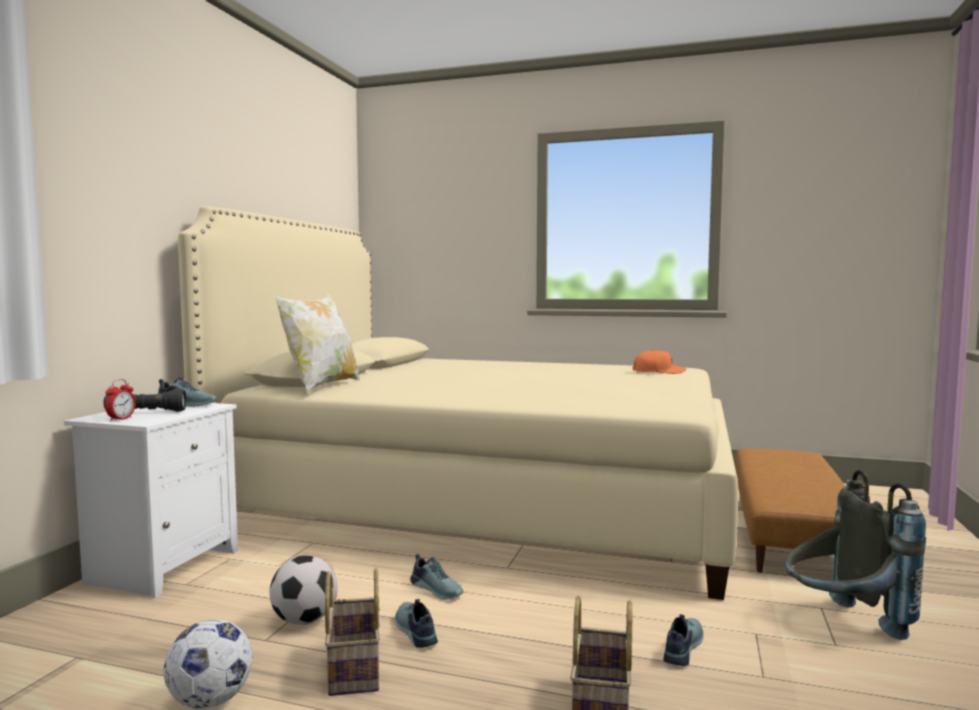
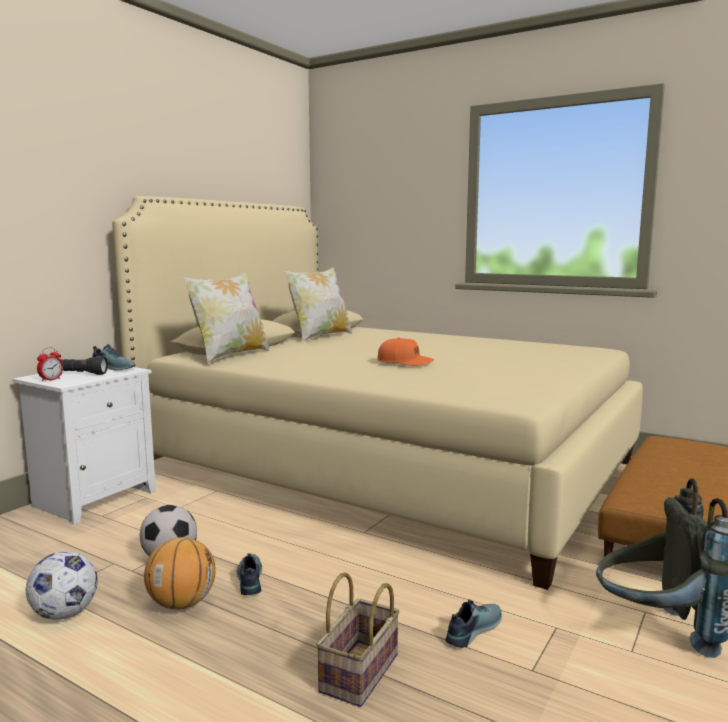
camera: 15 degrees right, 5 degrees up
(353, 667) = (182, 603): basket -> basketball
(395, 367) = (320, 336): none -> pillow
(438, 589) = (291, 545): shoe -> none
(659, 372) = (563, 353): orange cap -> orange cap (405, 362)

